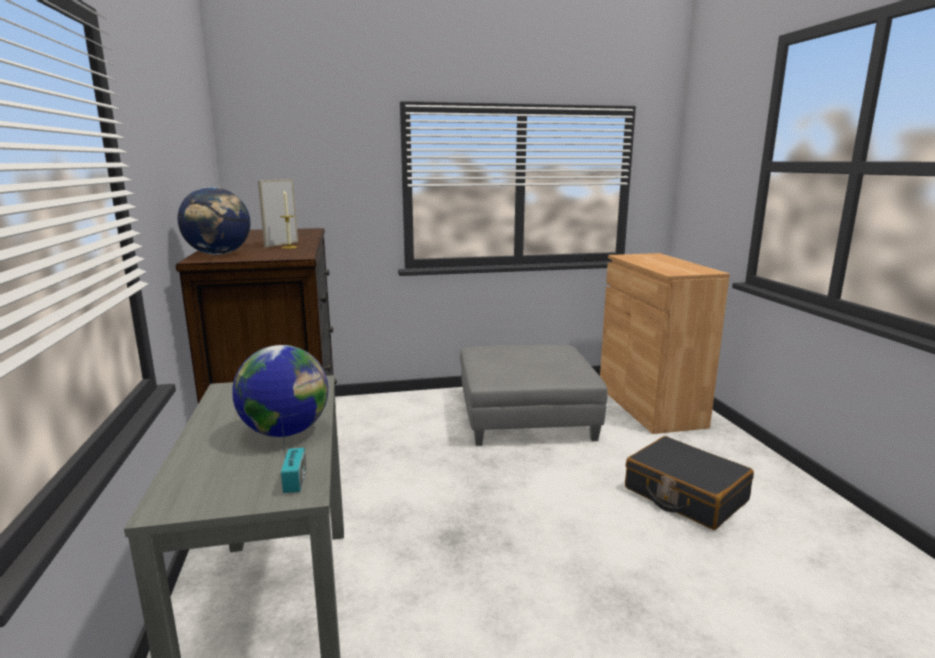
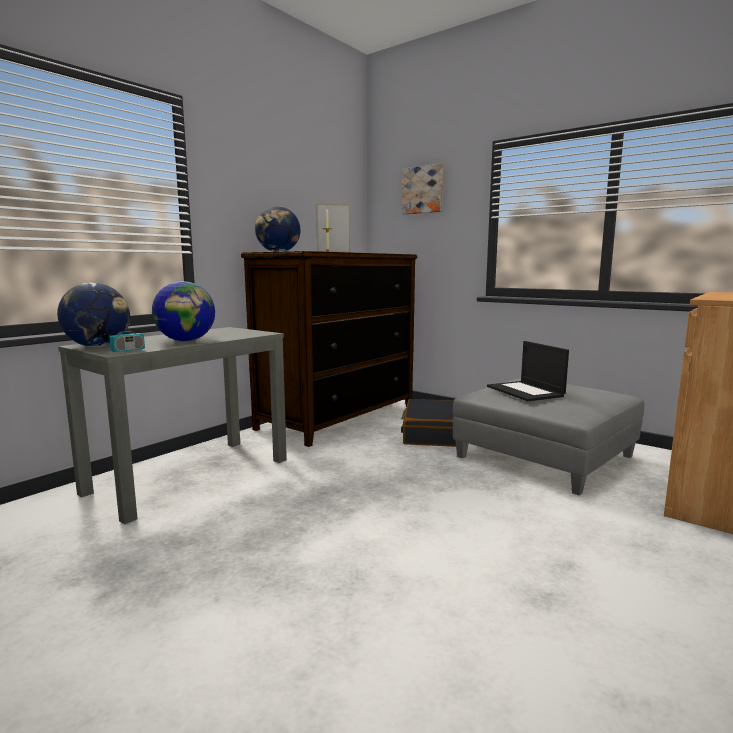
camera: 50 degrees right, 5 degrees down
(208, 496) = (98, 346): none -> globe
(311, 147) = (423, 190): none -> picture
(519, 365) = (526, 391): none -> laptop
(685, 495) = (580, 567): black suitcase -> black suitcase (432, 434)

